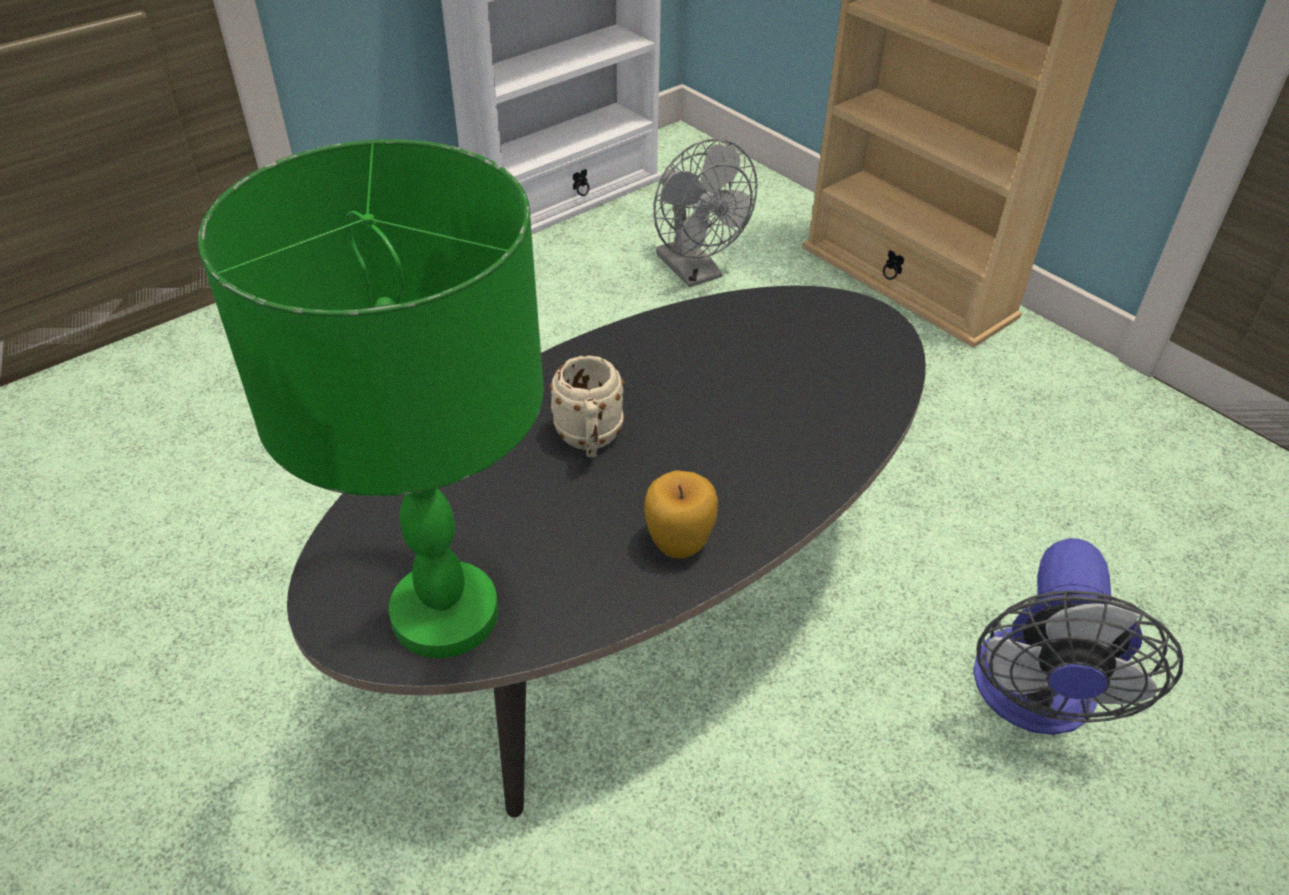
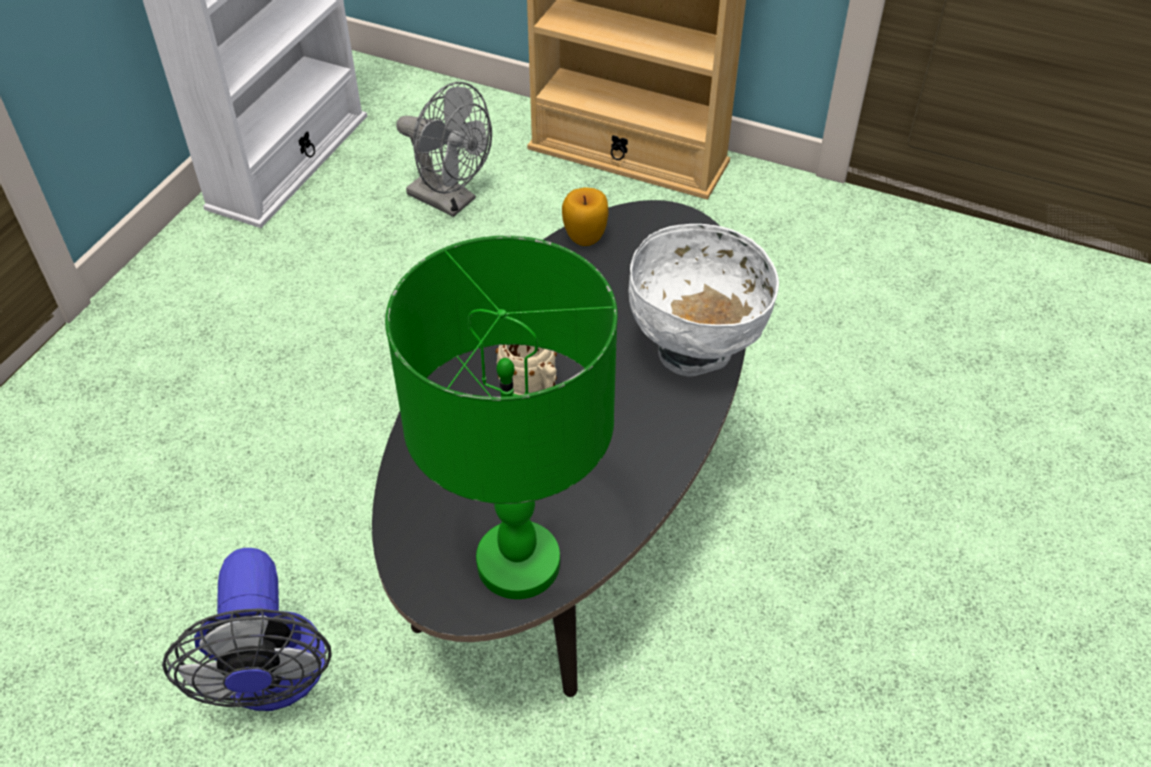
camera: 25 degrees left, 5 degrees up
(679, 543) = (646, 447): apple -> apple (585, 237)
(806, 459) = (695, 350): none -> white bowl
(1035, 701) = (877, 463): fan -> fan (274, 680)

